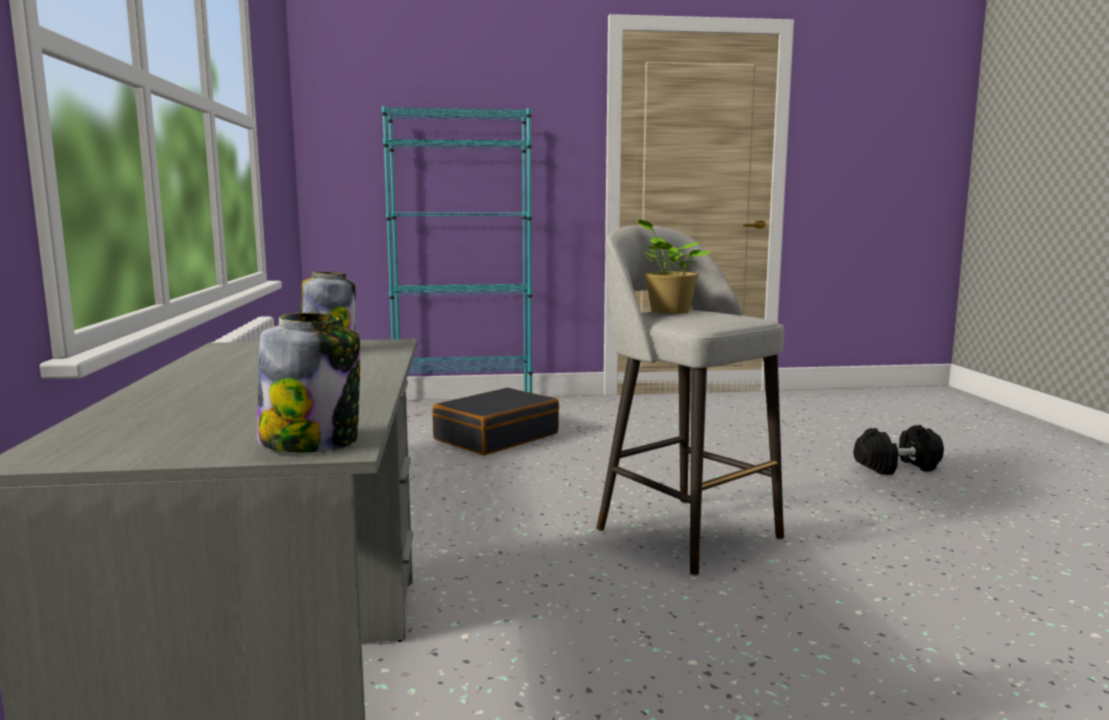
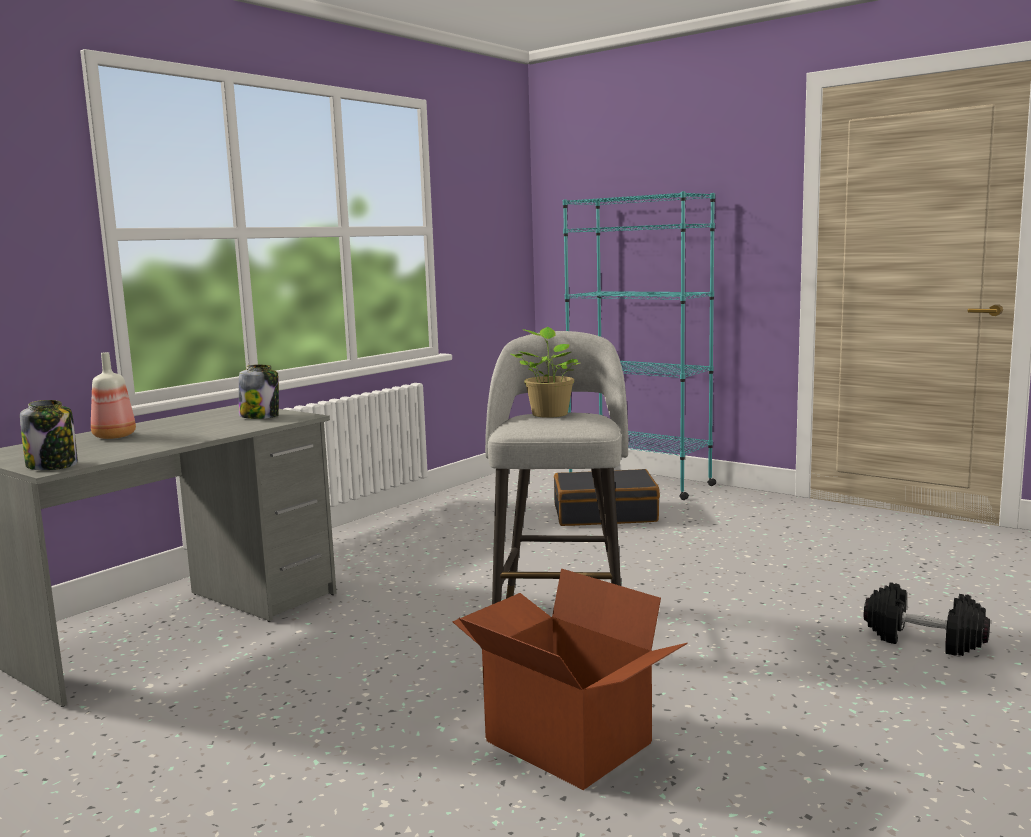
camera: 45 degrees right, 0 degrees up
(202, 397) = (113, 436): none -> bottle
(921, 620) = (565, 743): none -> cardboard box

